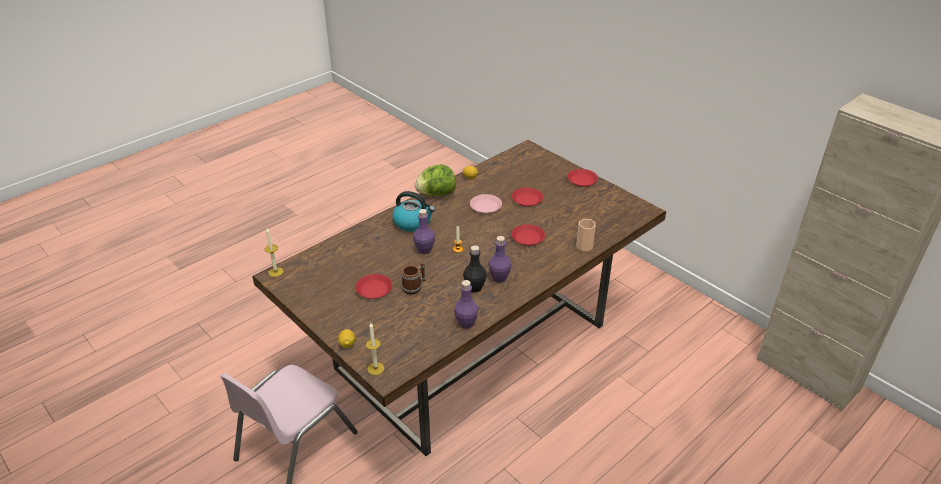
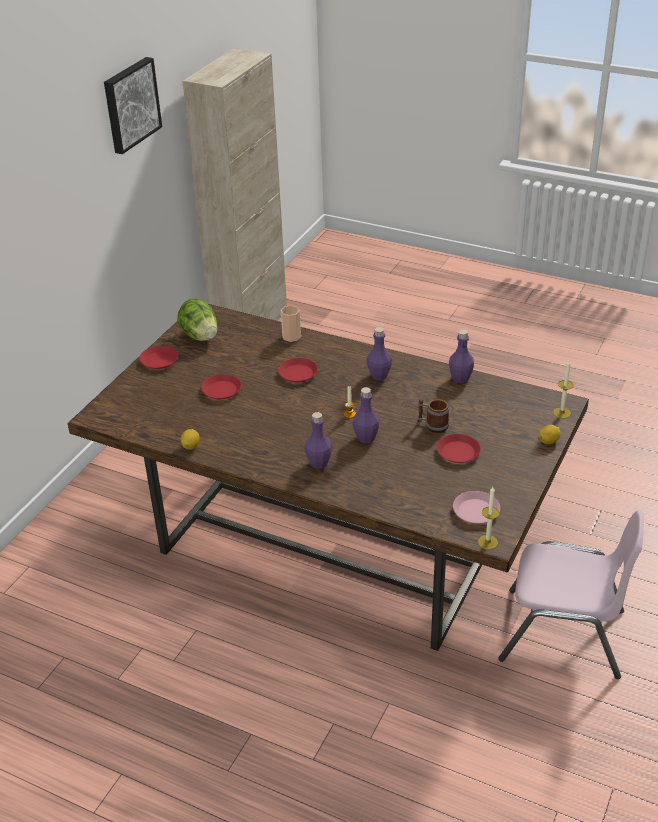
camera: 110 degrees left, 0 degrees up
(413, 222) = (319, 463): kettle -> purple bottle
(436, 194) = (245, 463): lettuce -> lettuce (200, 336)
(474, 287) = (405, 387): black bottle -> none
(485, 206) = (253, 416): pink plate -> pink plate (476, 511)
(784, 58) = (130, 104): none -> picture

